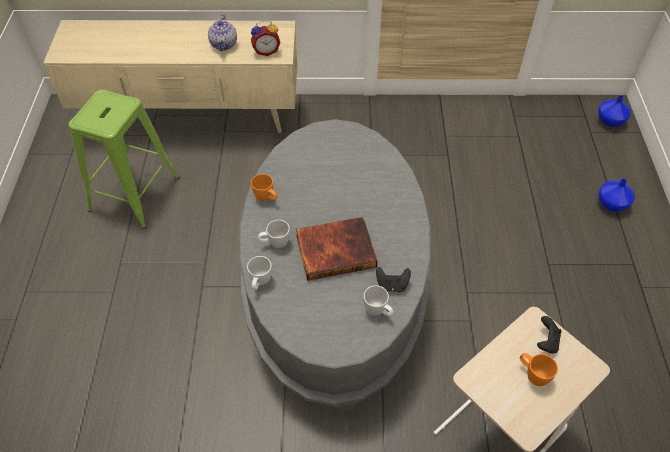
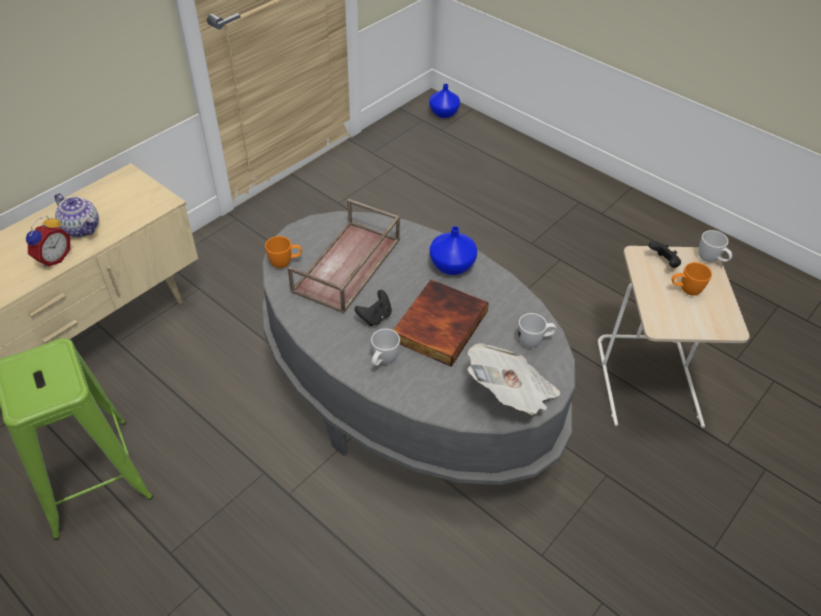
camera: 50 degrees left, 5 degrees down
(260, 283) = (417, 402): white mug -> white mug (711, 260)
(266, 51) = (140, 207): alarm clock -> alarm clock (53, 258)
(266, 198) = (321, 332): orange mug -> orange mug (285, 263)
(317, 328) = (511, 394): none -> newspaper
(333, 171) = (347, 267): none -> brown tray
(392, 285) = (516, 314): black game controller -> black game controller (375, 317)
(612, 204) = (518, 171): blue vase -> blue vase (453, 265)

